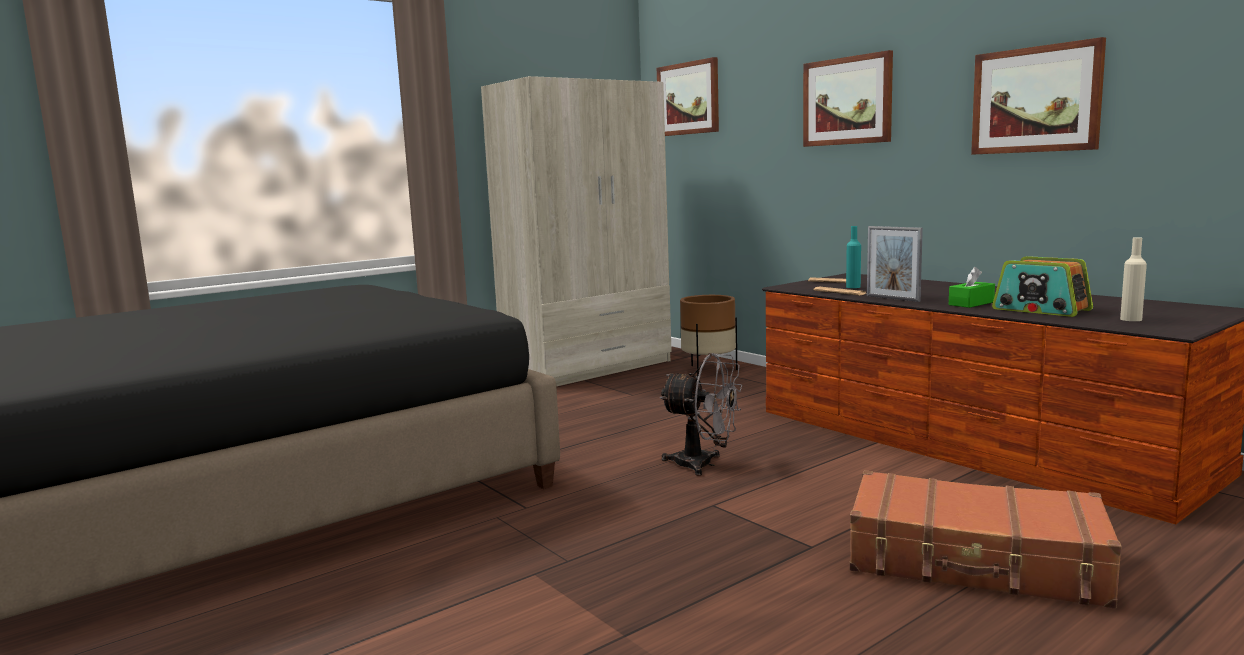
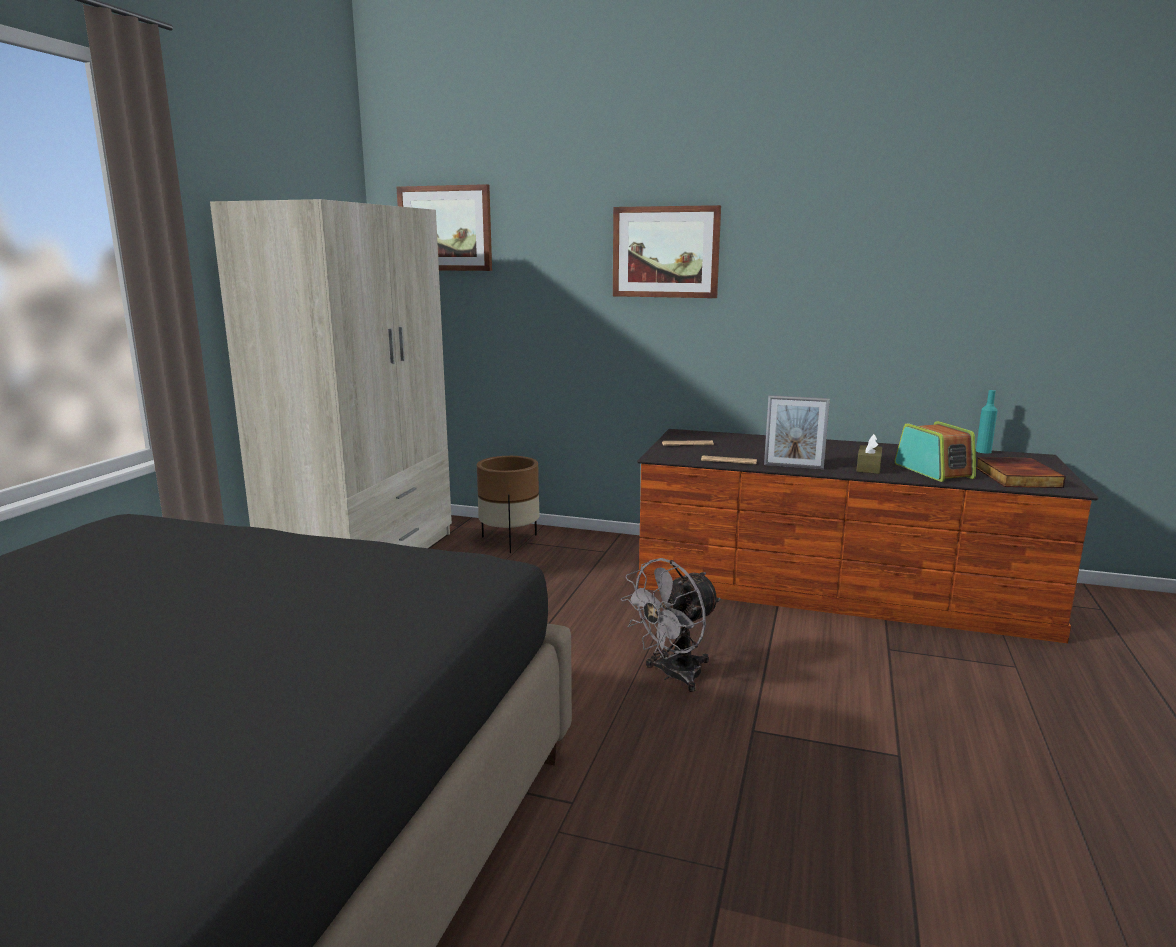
camera: 35 degrees left, 5 degrees up
(703, 465) = (673, 676): grey fan -> grey fan turned 150 degrees clockwise
(853, 287) = (722, 451): turquoise bottle -> turquoise bottle (983, 451)
(971, 303) = (868, 467): green tissue box -> brown tissue box
(975, 562) = (1021, 728): brown suitcase -> none
(1035, 100) = (870, 270): picture -> none
(1041, 309) = (934, 471): radio -> radio turned 120 degrees counterclockwise
(1131, 319) = (1015, 477): beige bottle -> book

